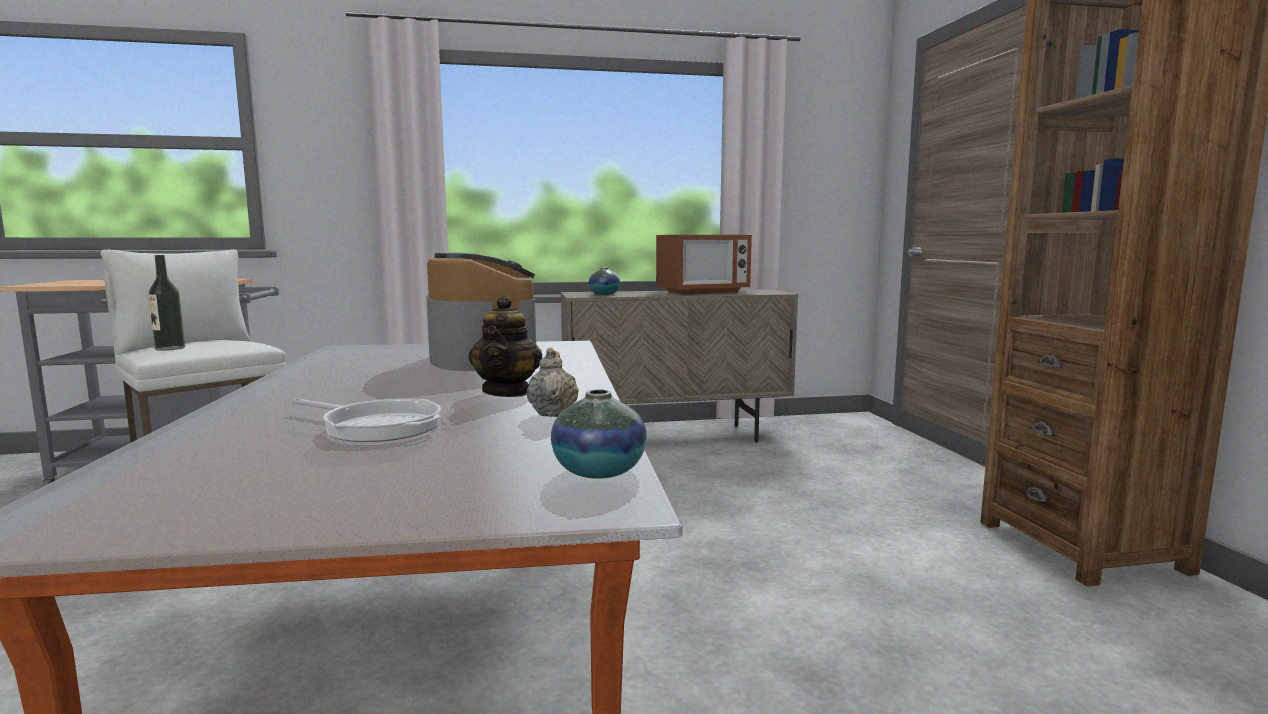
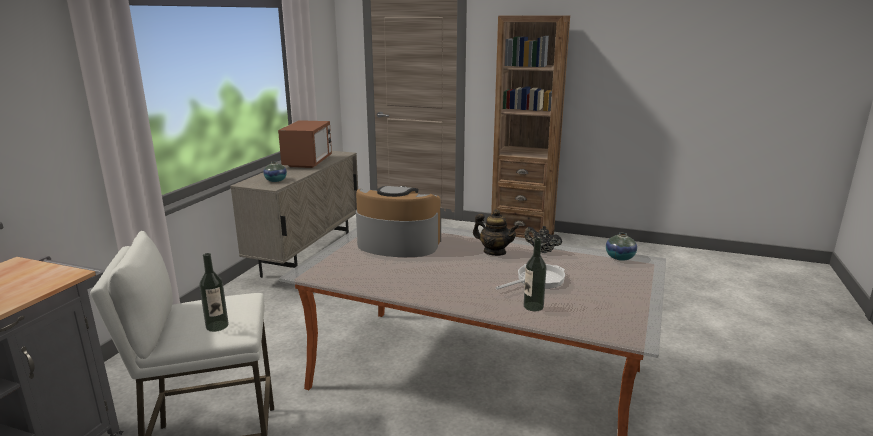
camera: 60 degrees left, 10 degrees up
(230, 437) = (533, 306): none -> bottle
(553, 413) = (542, 251): beige teapot -> black teapot

